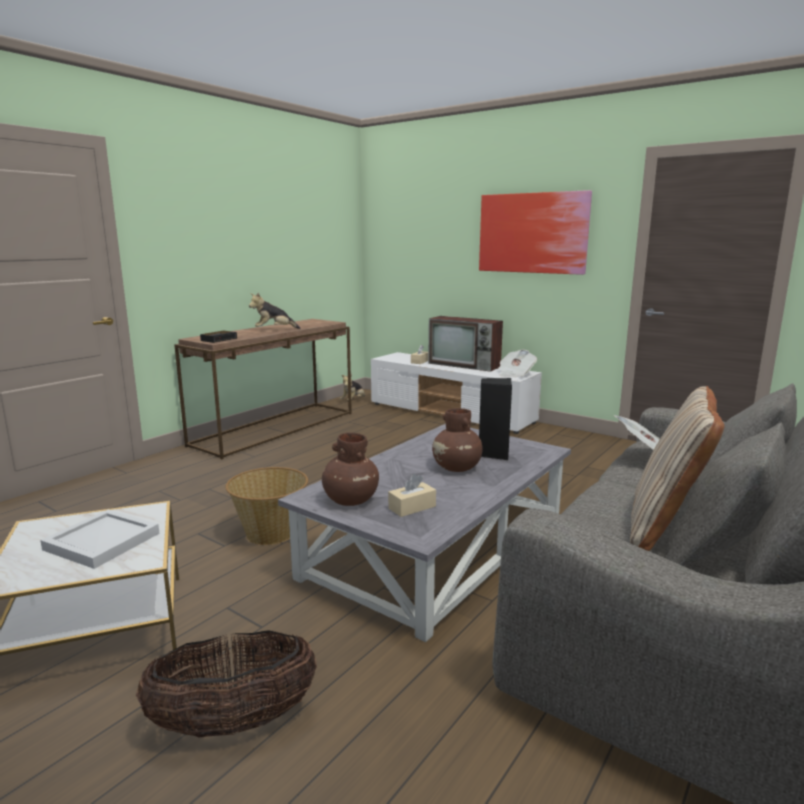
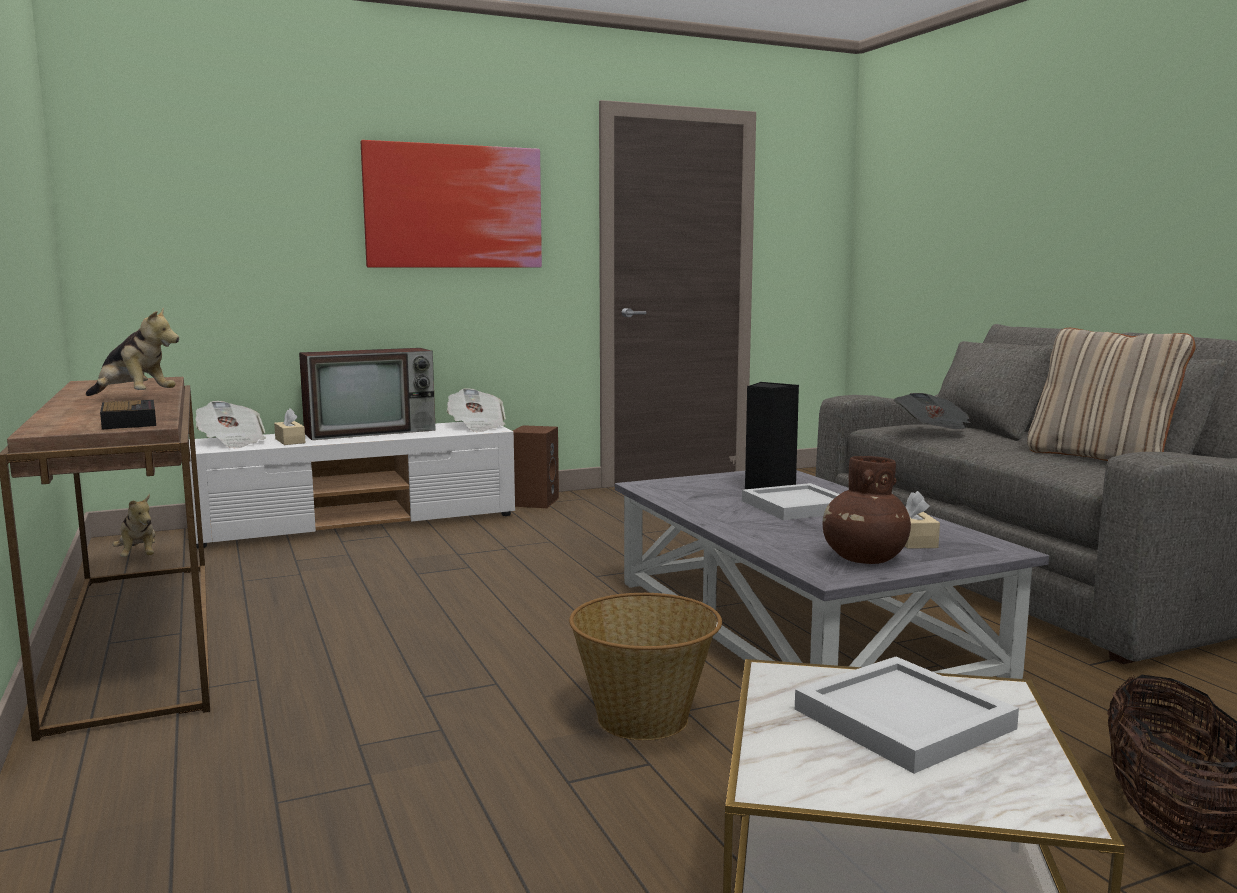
camera: 60 degrees left, 5 degrees down
(274, 330) = (133, 399): plush toy -> plush toy turned 75 degrees counterclockwise
(401, 357) = (232, 443): none -> newspaper
(456, 468) = (799, 506): brown vase -> white tray
(552, 431) = (534, 502): none -> brown speaker

